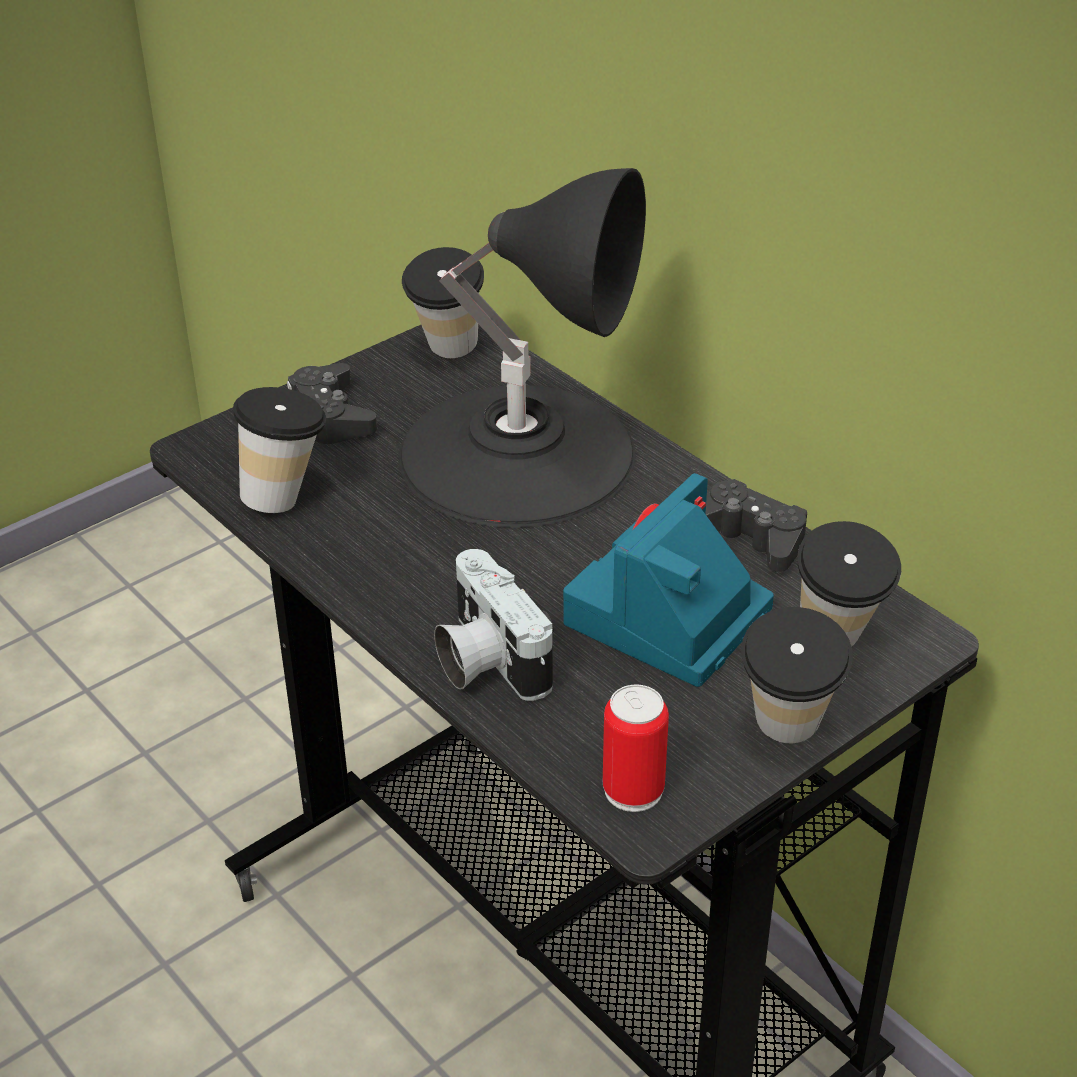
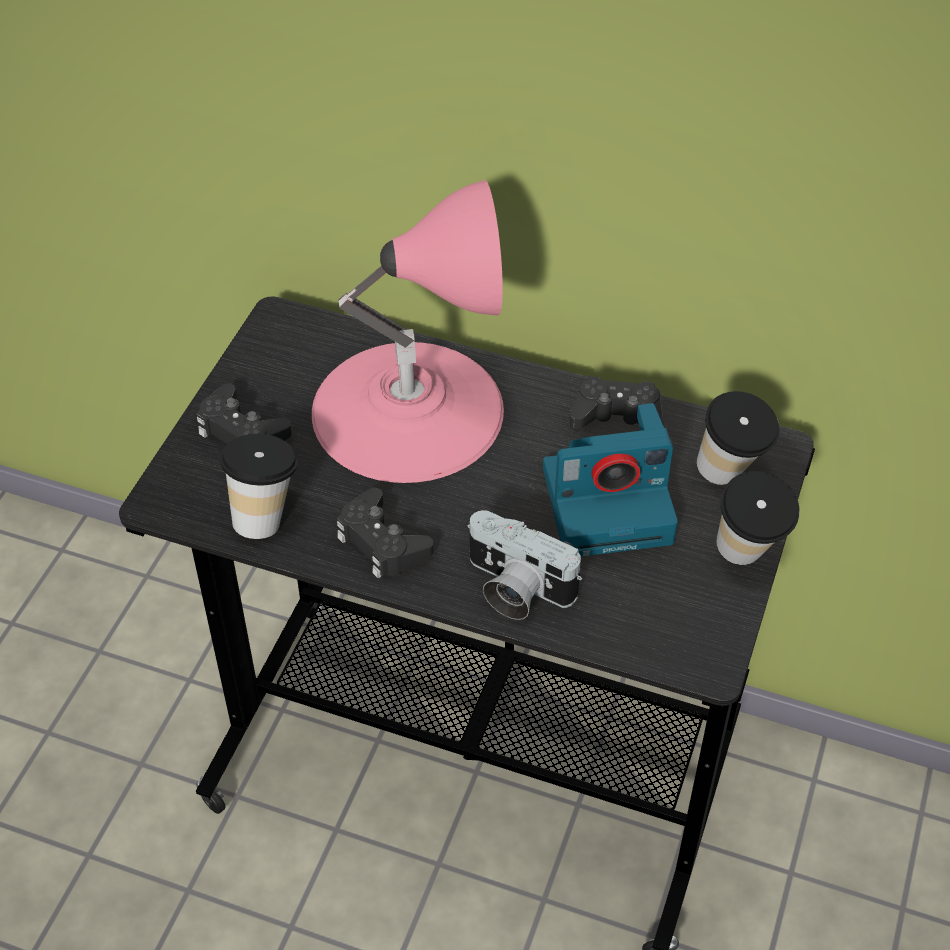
camera: 30 degrees left, 10 degrees up
(382, 562) = (382, 542): none -> black game controller
(447, 354) = (288, 342): cup -> none
(518, 453) = (408, 409): black table lamp -> pink table lamp
(633, 790) = (682, 641): can -> none
(667, 619) = (610, 503): camera -> camera turned 105 degrees counterclockwise

